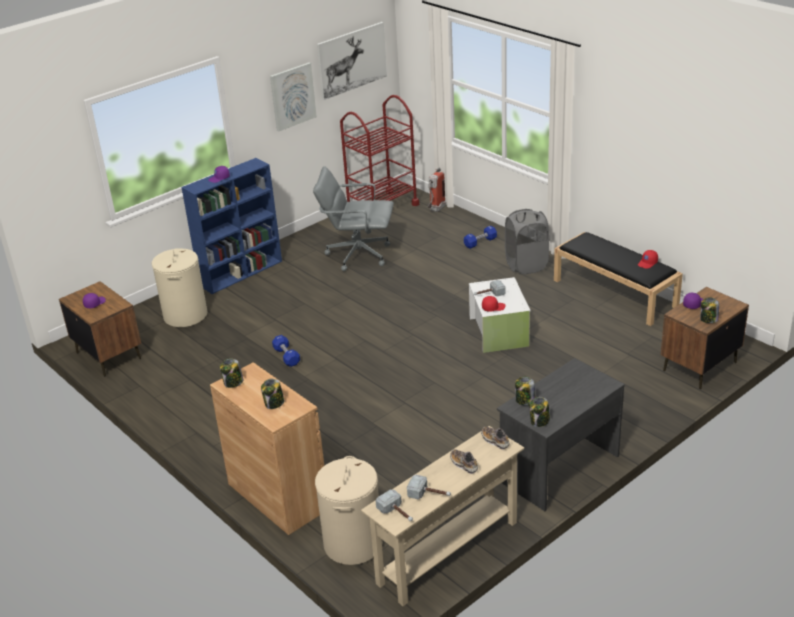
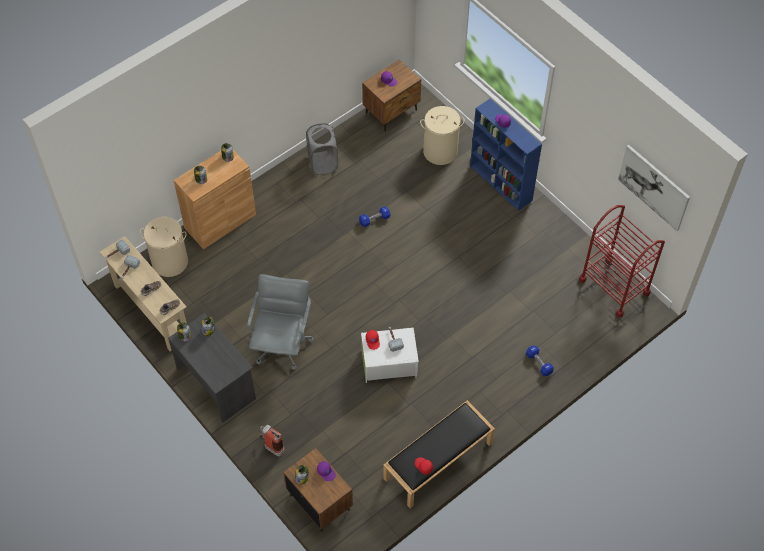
camera: 90 degrees right, 25 degrees up
(292, 96) = (597, 149): picture -> none
(358, 254) = (525, 266): grey office chair -> grey office chair (282, 344)
(436, 210) = (607, 331): fire extinguisher -> fire extinguisher (271, 447)
(526, 265) = (493, 396): grey laundry basket -> grey laundry basket (323, 163)

